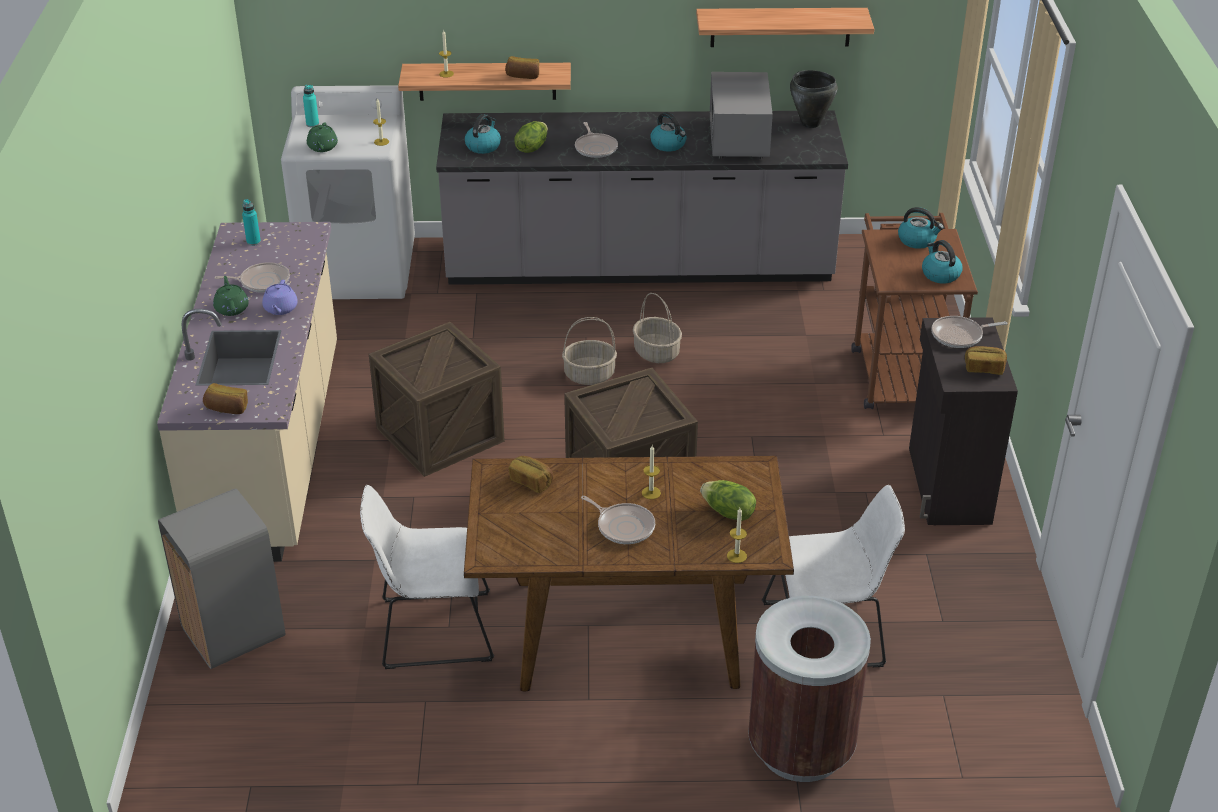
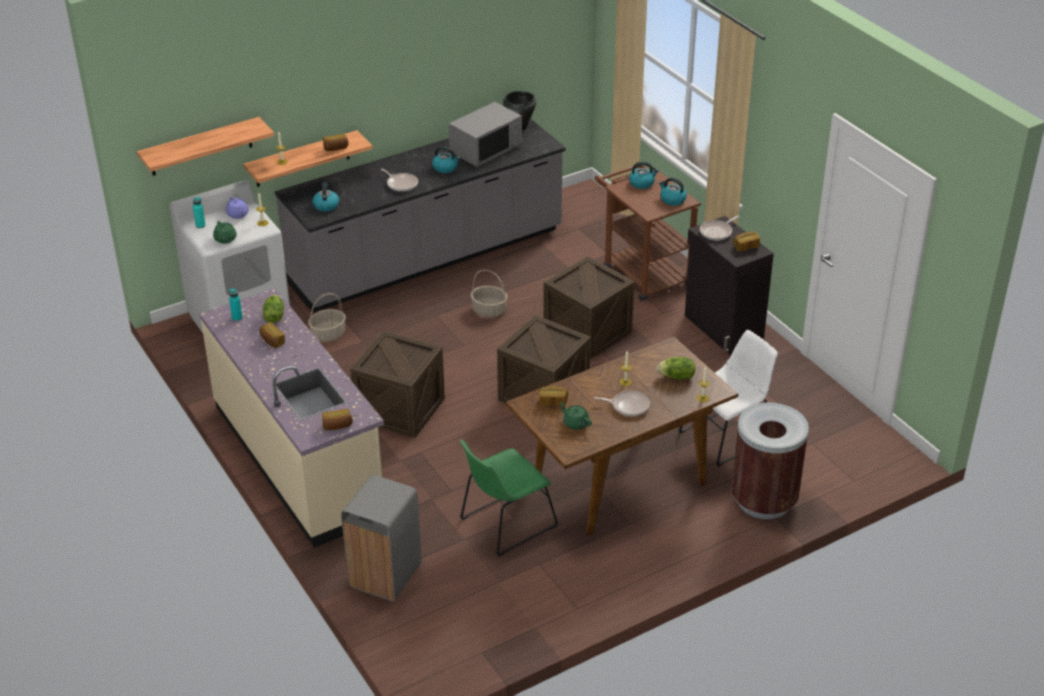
camera: 30 degrees left, 0 degrees up
(231, 308) = (270, 365): green teapot -> green teapot (575, 423)
(262, 282) = (272, 341): frying pan -> bread
(280, 309) = (303, 354): purple teapot -> purple teapot (238, 214)
(430, 630) = (505, 524): white chair -> green chair
(531, 147) = (359, 196): lettuce -> lettuce (274, 317)
(590, 375) = (460, 338): basket -> basket (328, 334)
(739, 139) = (486, 151): grey microwave -> grey microwave turned 105 degrees counterclockwise
(757, 424) = (587, 332): none -> crate
(780, 27) = (487, 68): shelf -> shelf (200, 147)

